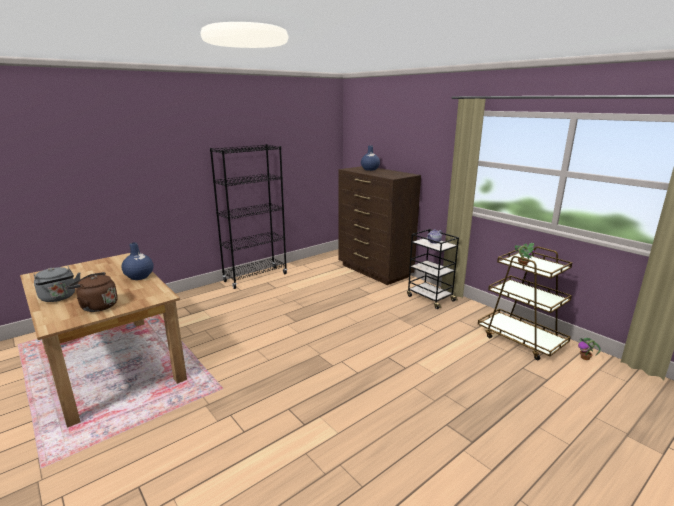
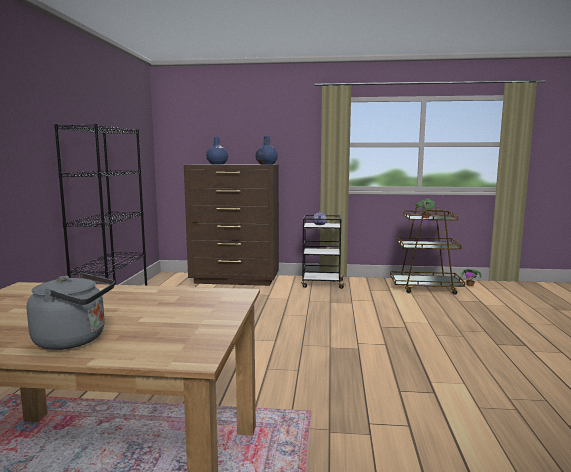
camera: 45 degrees left, 10 degrees down
(97, 306) = (183, 324): brown kettle -> none
(139, 276) = (134, 292): blue vase -> blue vase (266, 164)

